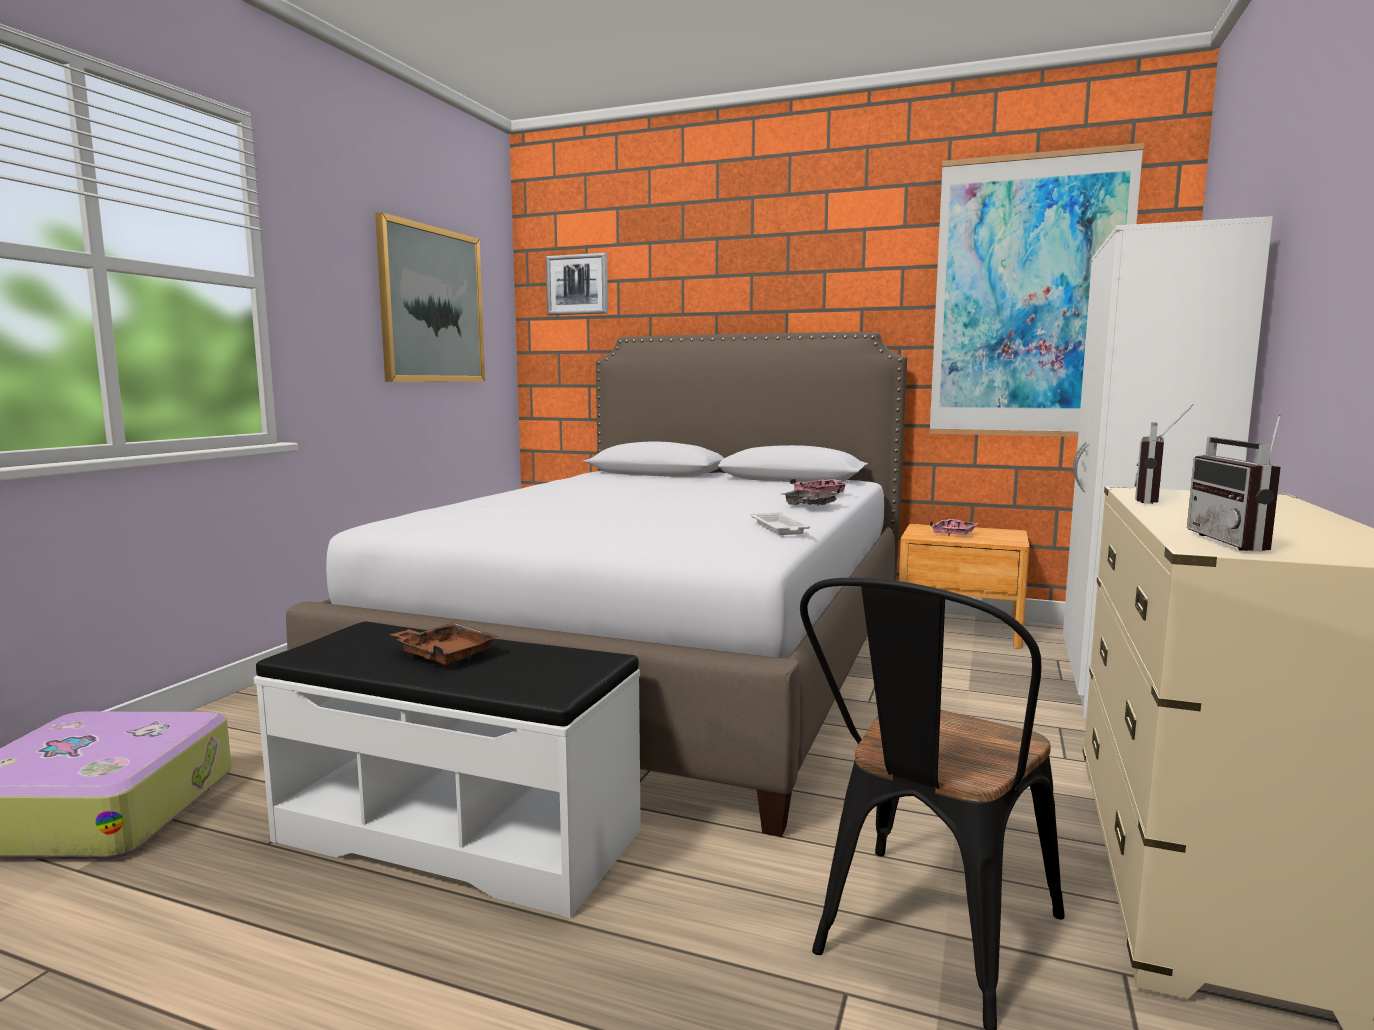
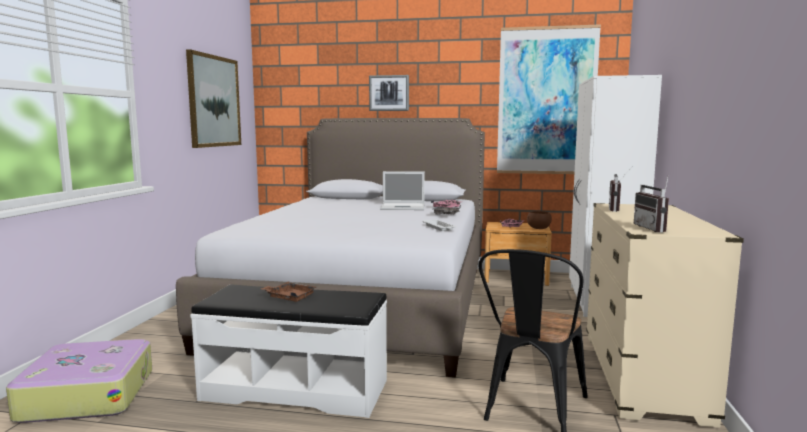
camera: 10 degrees left, 0 degrees up
(577, 284) = (293, 87): picture -> picture (389, 93)
(740, 491) = (404, 207): none -> laptop
(1005, 539) = (538, 229): none -> brown bowl

